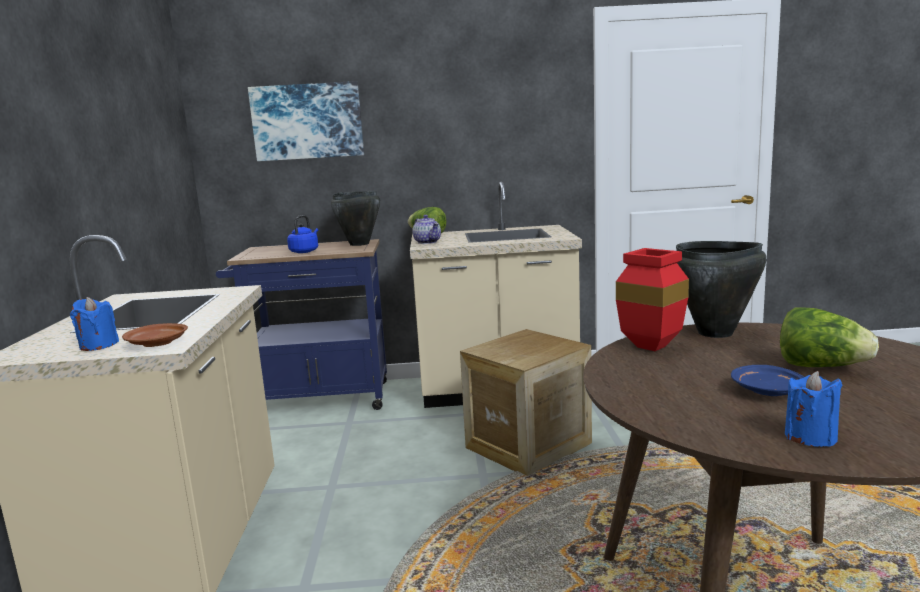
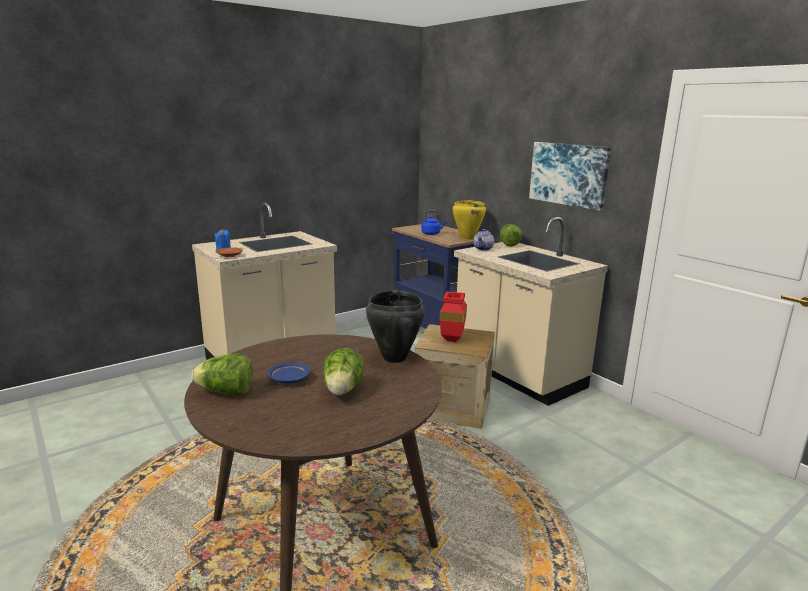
camera: 55 degrees right, 5 degrees up
(307, 121) = (469, 147): picture -> picture (569, 174)
(359, 244) = (467, 238): black cooking pot -> yellow cooking pot
(655, 347) = (350, 346): red vase -> red vase (452, 340)
(810, 437) = (226, 392): blue candle -> lettuce

